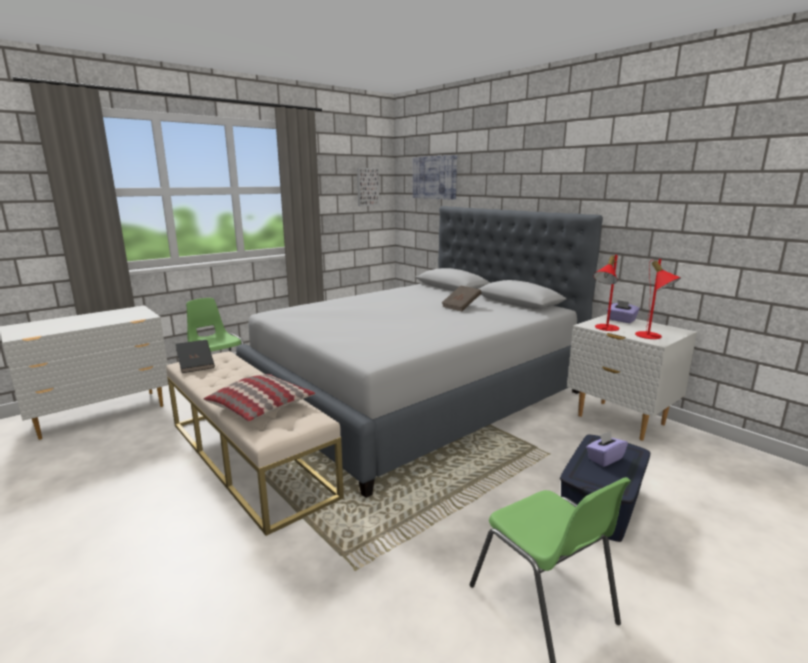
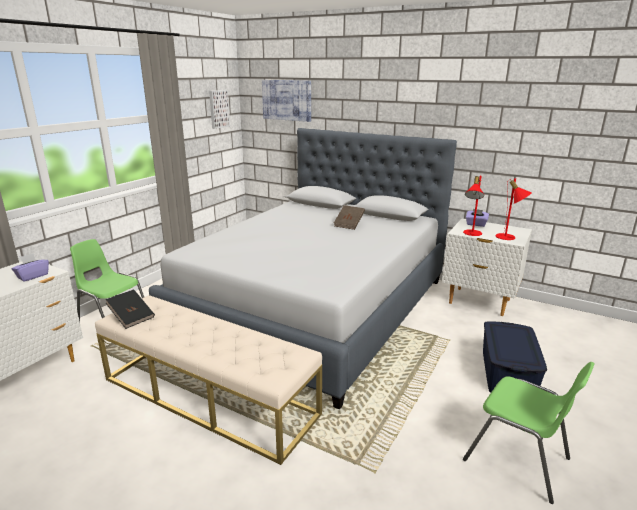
camera: 20 degrees left, 5 degrees up
(262, 407) = (242, 351): pillow -> none
(604, 459) = (509, 340): purple tissue box -> purple tissue box (33, 276)

